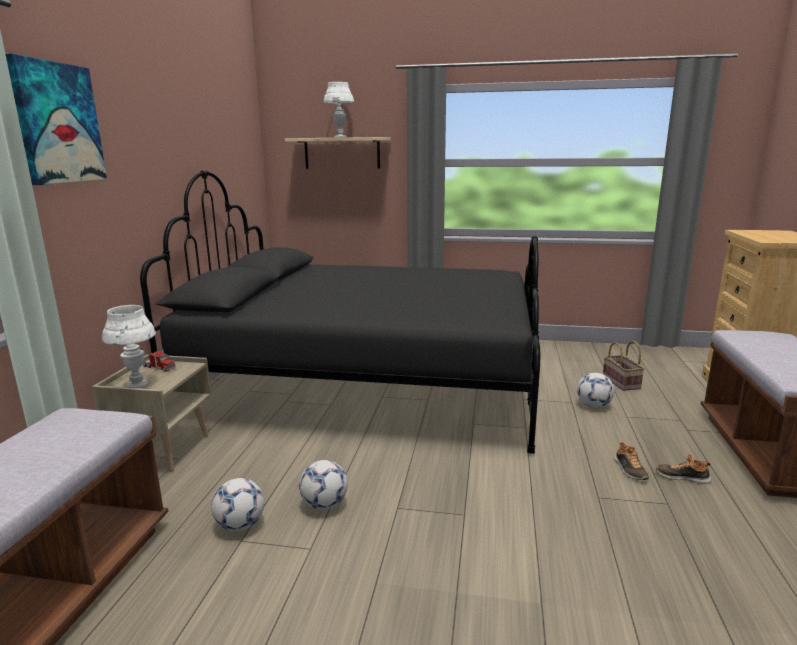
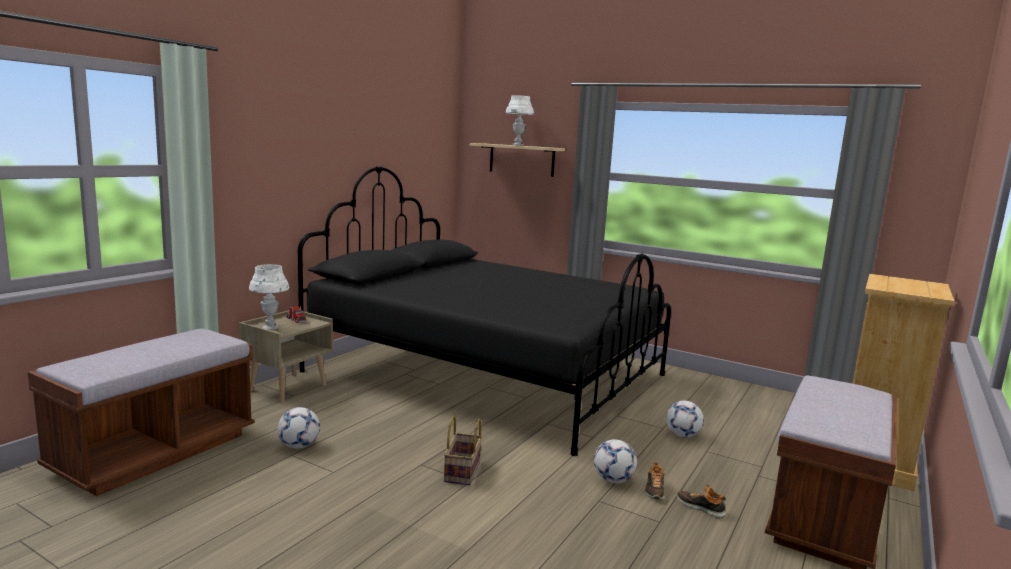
camera: 20 degrees right, 5 degrees down
(58, 123) = (247, 126): picture -> none
(324, 505) = (368, 449): football -> football (613, 480)
(622, 382) = (739, 423): basket -> basket (463, 472)

